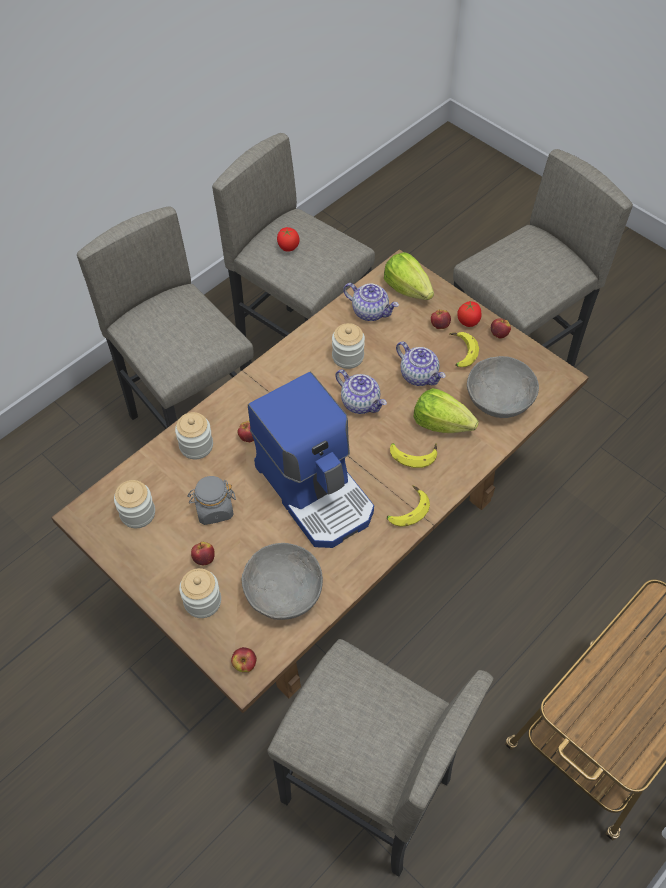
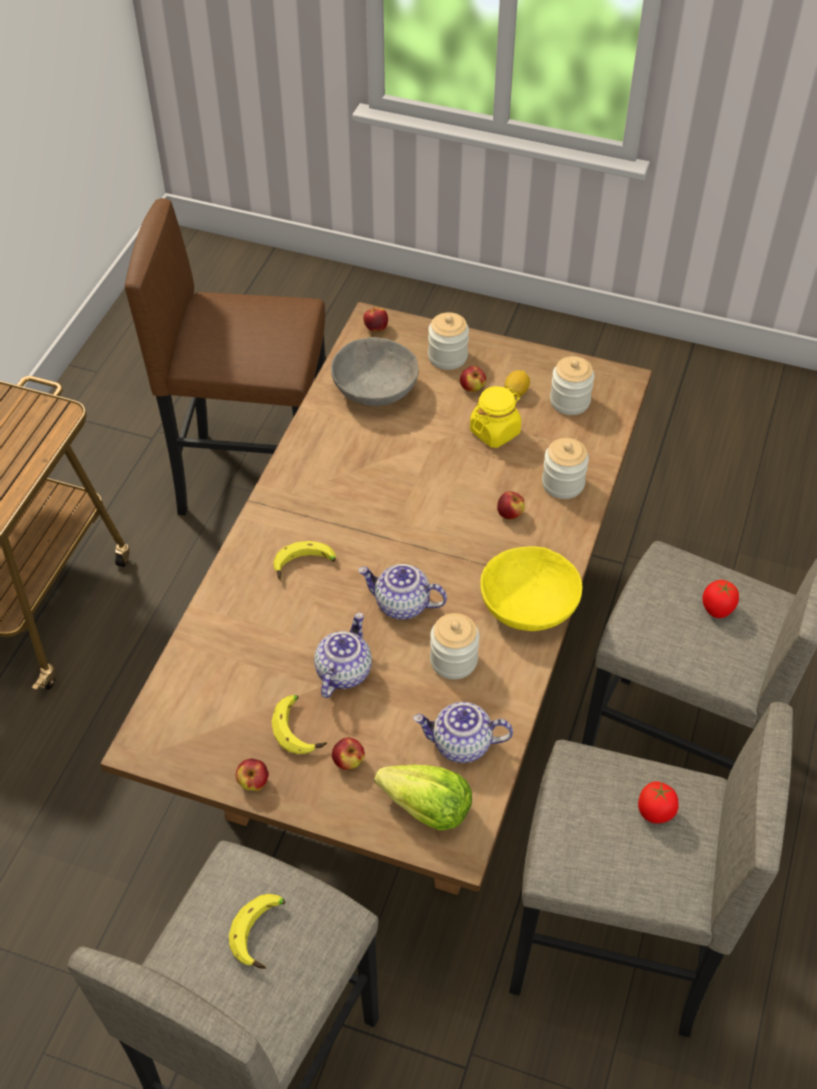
camera: 155 degrees right, 5 degrees down
(172, 540) = (516, 392): none -> lemon
(214, 509) = (495, 431): grey jar -> yellow jar
(280, 371) = (529, 606): none -> yellow bowl
(316, 490) = (397, 487): coffee machine -> none
(366, 791) = (256, 478): grey stool -> brown stool
(406, 509) = (285, 504): banana -> banana (263, 934)
(419, 375) = (343, 671): teapot -> teapot turned 90 degrees clockwise
(441, 423) = (285, 616): lettuce -> none
(468, 321) = (308, 786): tomato -> tomato (717, 609)
(499, 399) = (219, 678): grey bowl -> none

